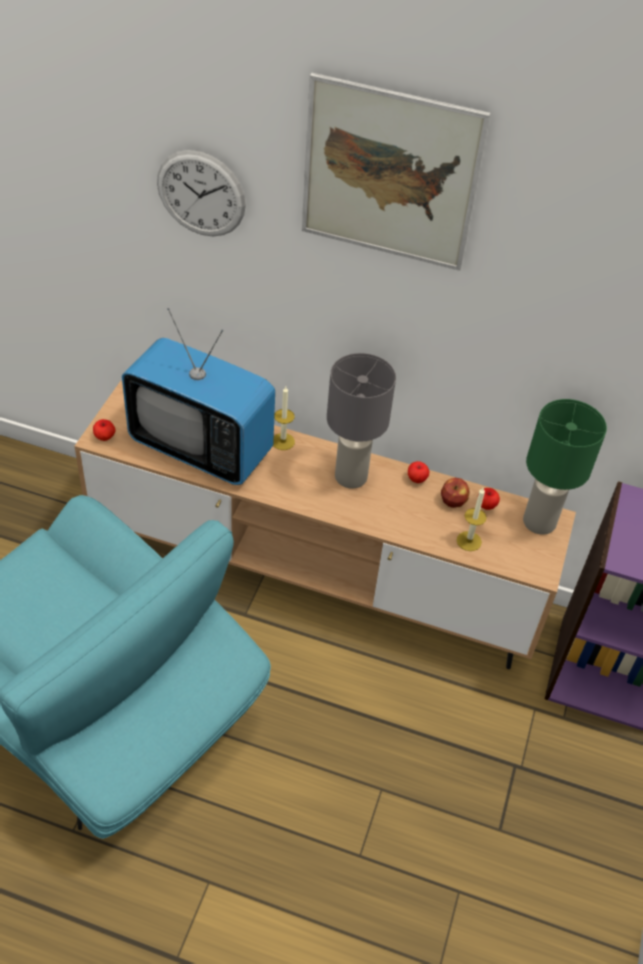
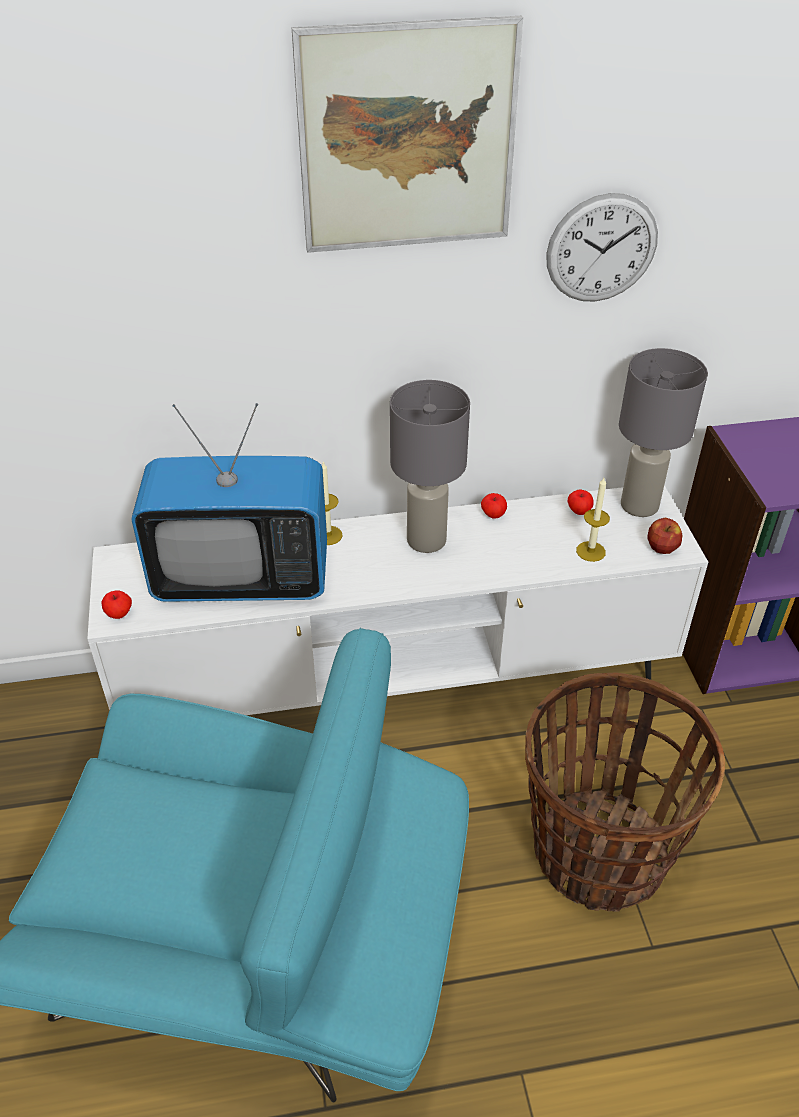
camera: 25 degrees left, 5 degrees down
(201, 194) = (164, 249): wall clock -> wall clock (601, 249)
(313, 577) = (399, 684): brown tv stand -> white tv stand
(370, 770) = (597, 851): none -> basket
(453, 501) = (545, 520): apple -> apple (662, 547)
(538, 521) = (638, 505): green table lamp -> grey table lamp

